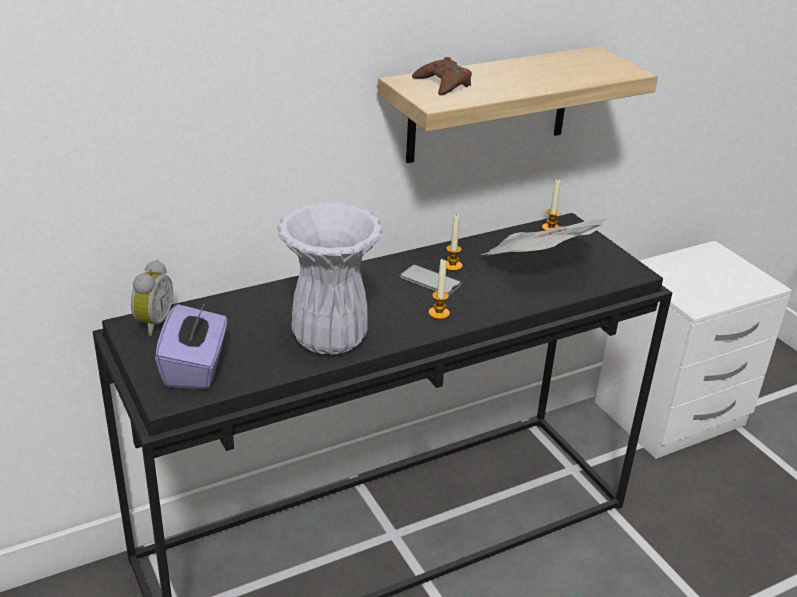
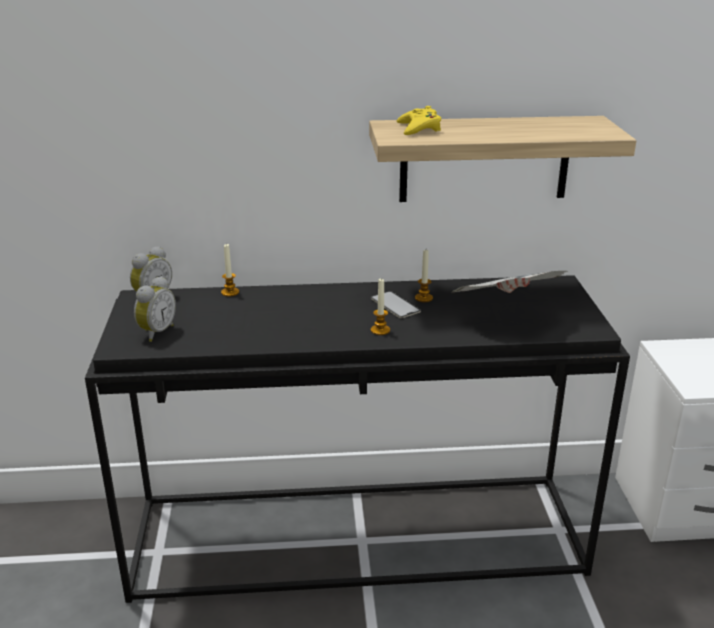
camera: 25 degrees right, 5 degrees down
(195, 368) = (156, 332): purple tissue box -> alarm clock
(331, 340) = (274, 333): white vase -> none
(443, 84) = (419, 128): brown game controller -> yellow game controller
(551, 228) = (541, 284): candle -> candle (230, 292)

